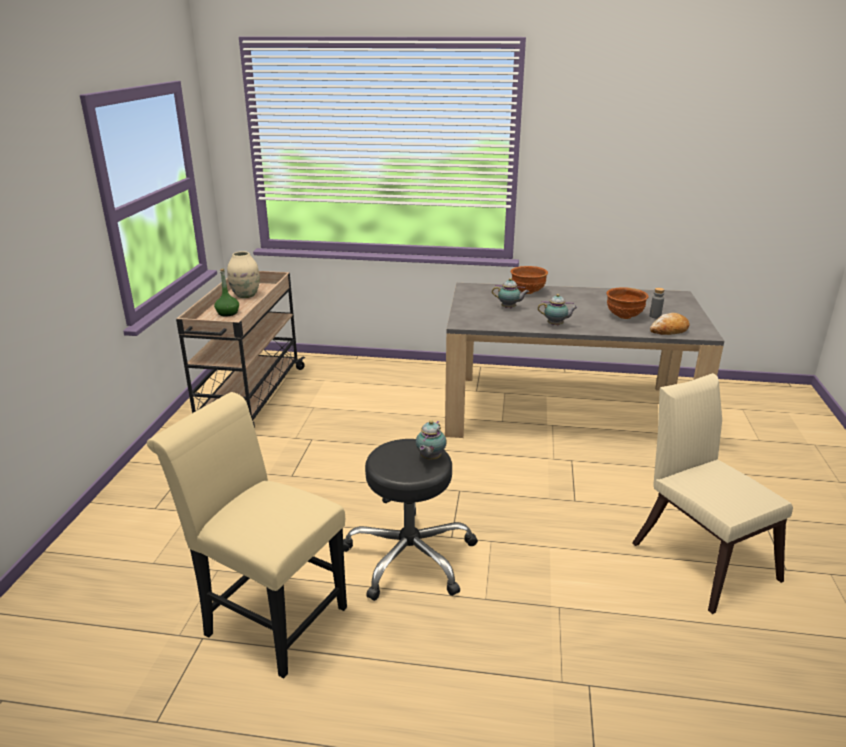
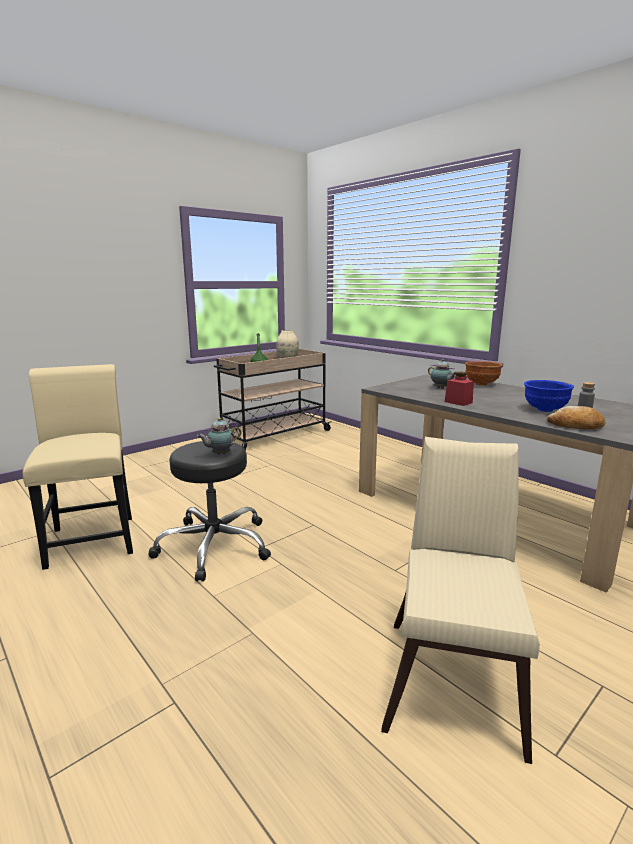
camera: 40 degrees right, 10 degrees down
(556, 325) = (458, 402): teapot -> red jar
(623, 316) = (544, 410): brown bowl -> blue bowl

